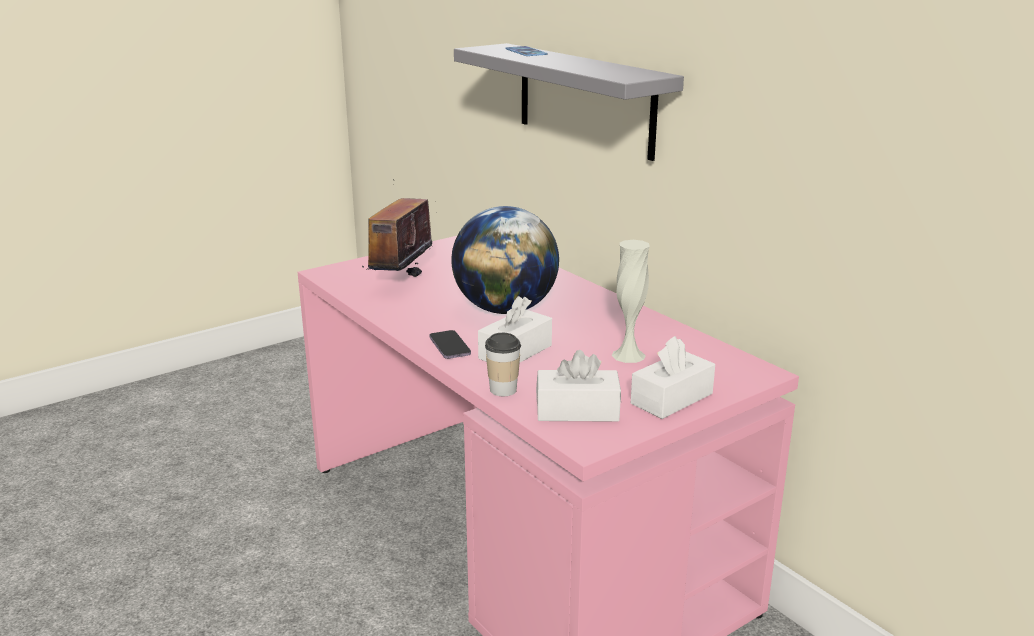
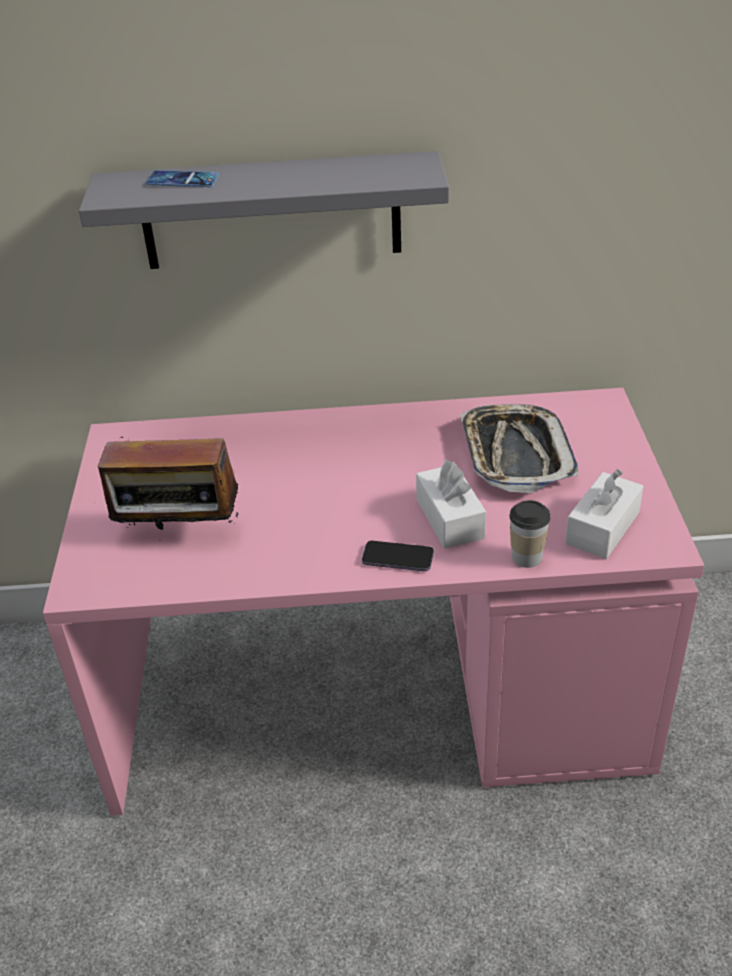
camera: 55 degrees left, 15 degrees up
(400, 281) = (180, 534): radio -> radio turned 45 degrees counterclockwise
(505, 309) = (340, 487): globe -> none
(628, 355) = (515, 454): white vase -> tray
(671, 399) = (617, 467): white tissue box -> none

